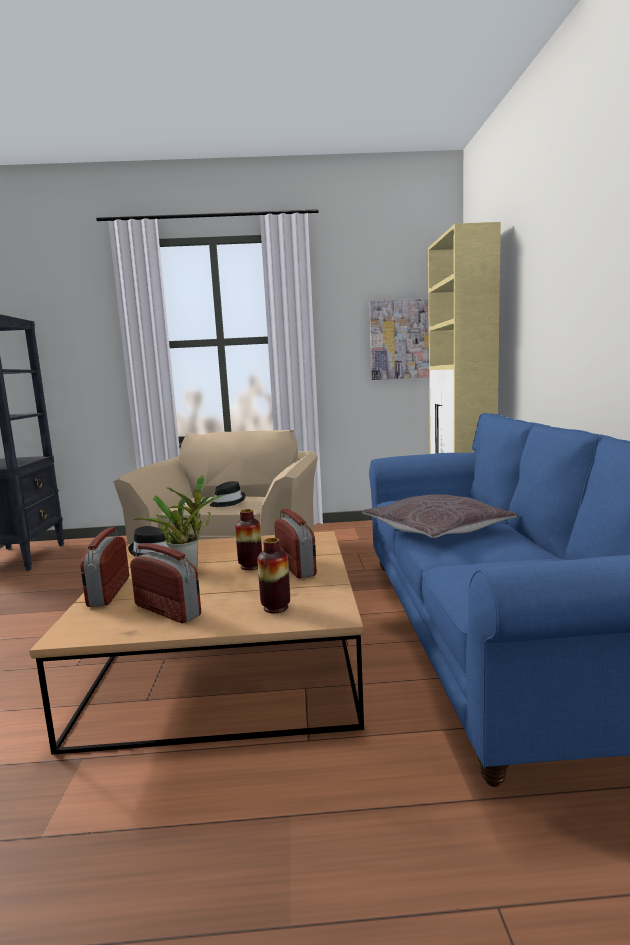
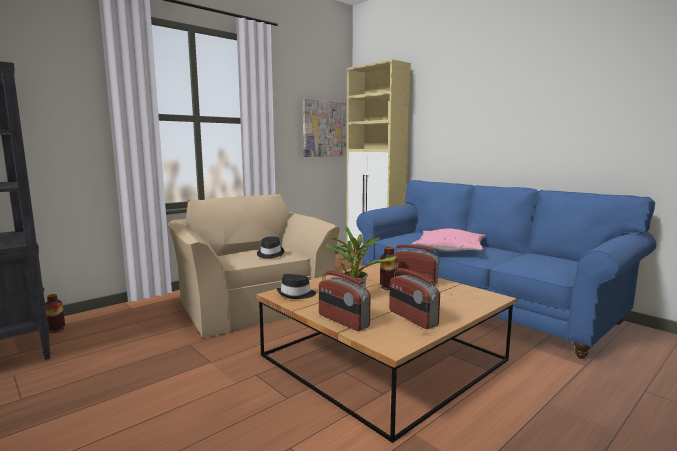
camera: 40 degrees left, 0 degrees up
(168, 610) = (412, 318): radio -> radio turned 120 degrees counterclockwise
(276, 608) = (461, 301): vase -> vase (56, 330)
(436, 529) = (449, 249): grey pillow -> pink pillow

